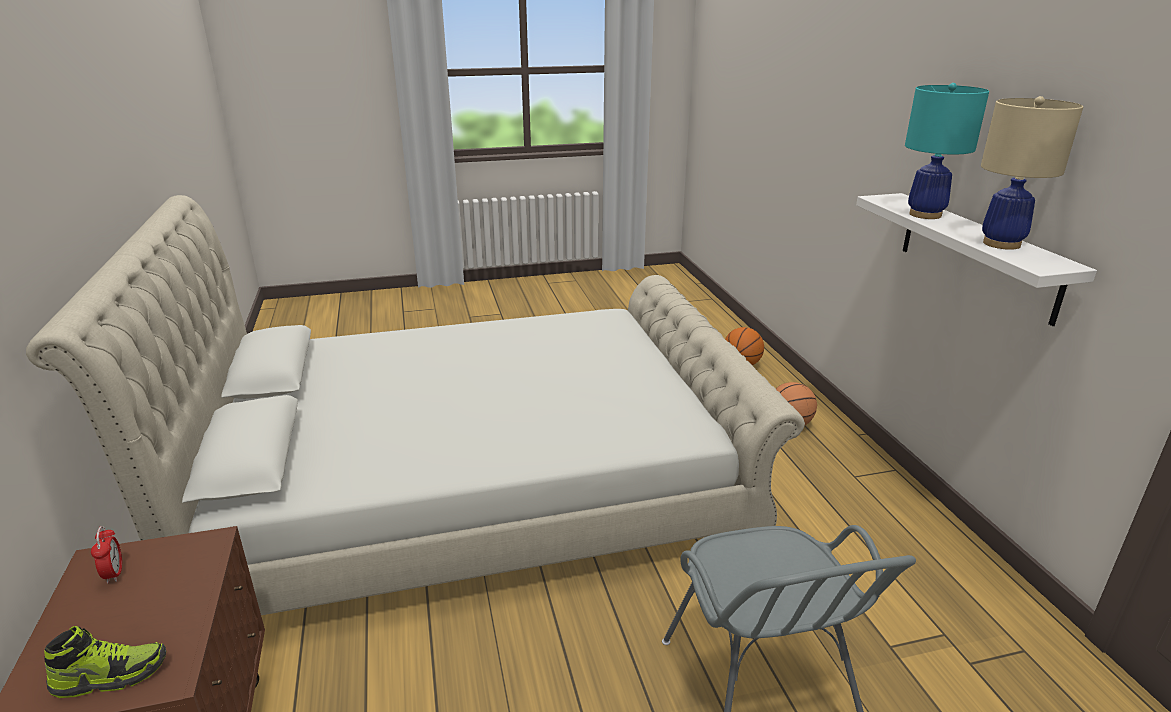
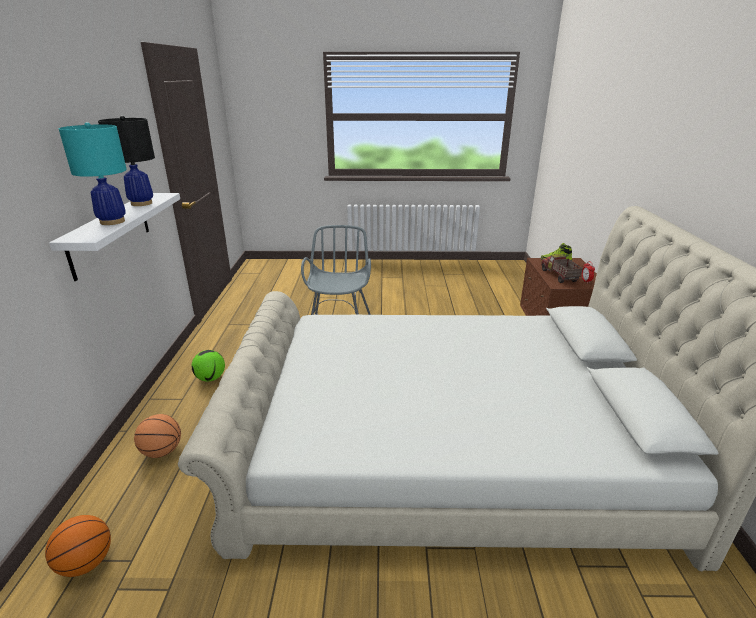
camera: 165 degrees left, 0 degrees up
(174, 583) = (558, 276): none -> toy truck
(862, 512) = (211, 378): none -> football
(1001, 244) = (141, 203): beige table lamp -> black table lamp

